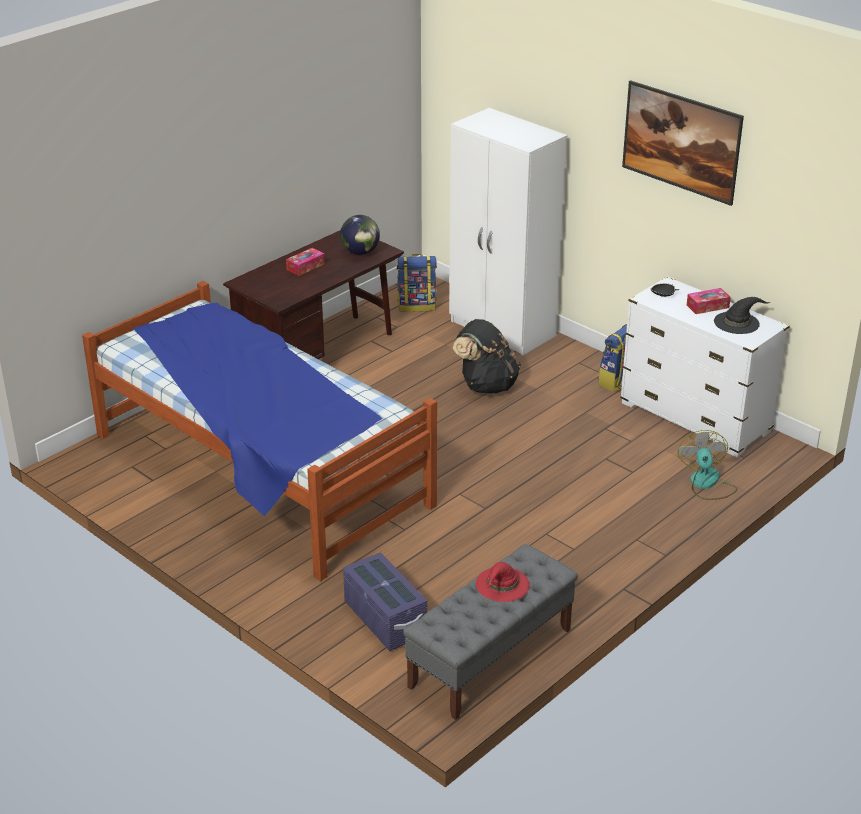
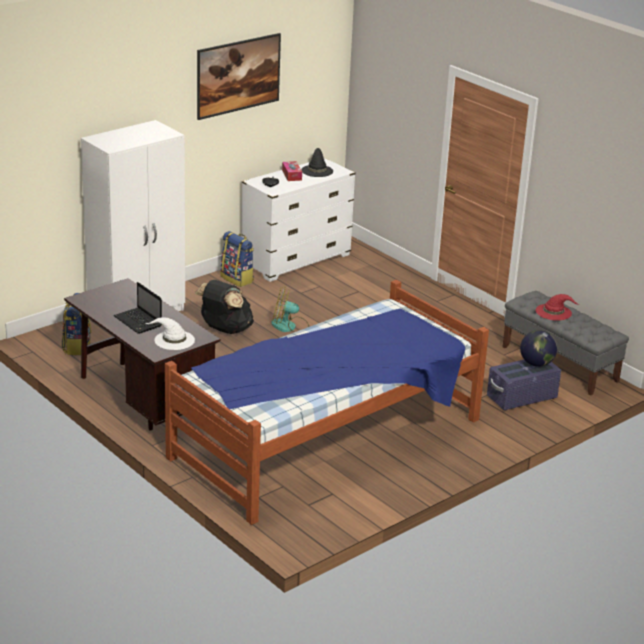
camera: 85 degrees left, 5 degrees down
(270, 288) = (173, 340): none -> white hat
(305, 267) = (139, 322): tissue box -> laptop
(360, 252) = (121, 296): globe -> globe (536, 364)
(707, 484) = (377, 269): fan -> fan (289, 326)

